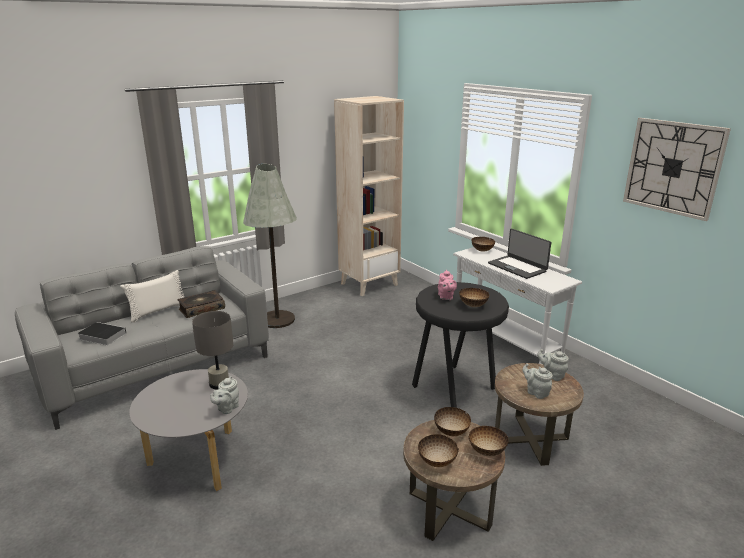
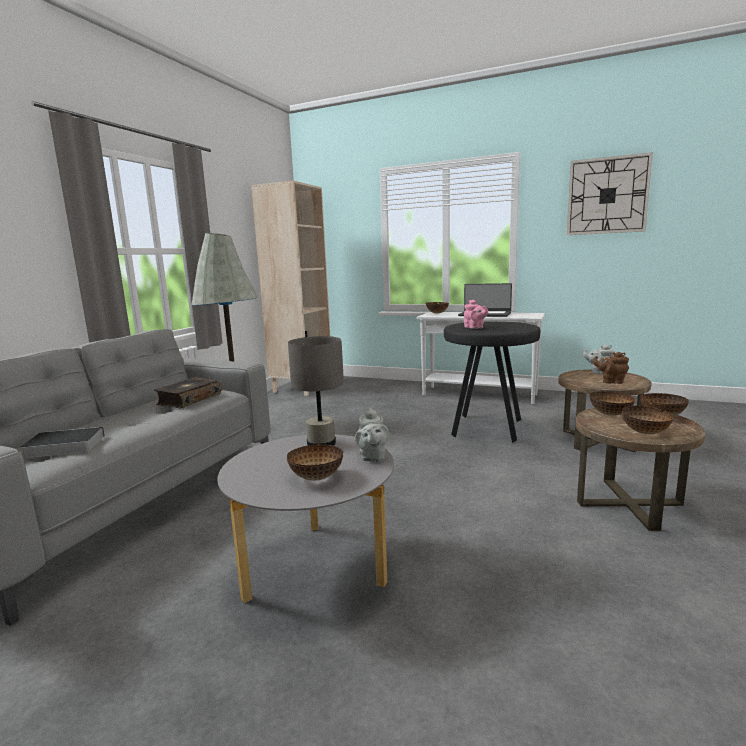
camera: 30 degrees left, 10 degrees down
(158, 311) = (124, 413): white pillow -> none
(473, 305) = (508, 327): bowl -> bowl (317, 477)
(536, 392) = (611, 381): grey teapot -> brown teapot

